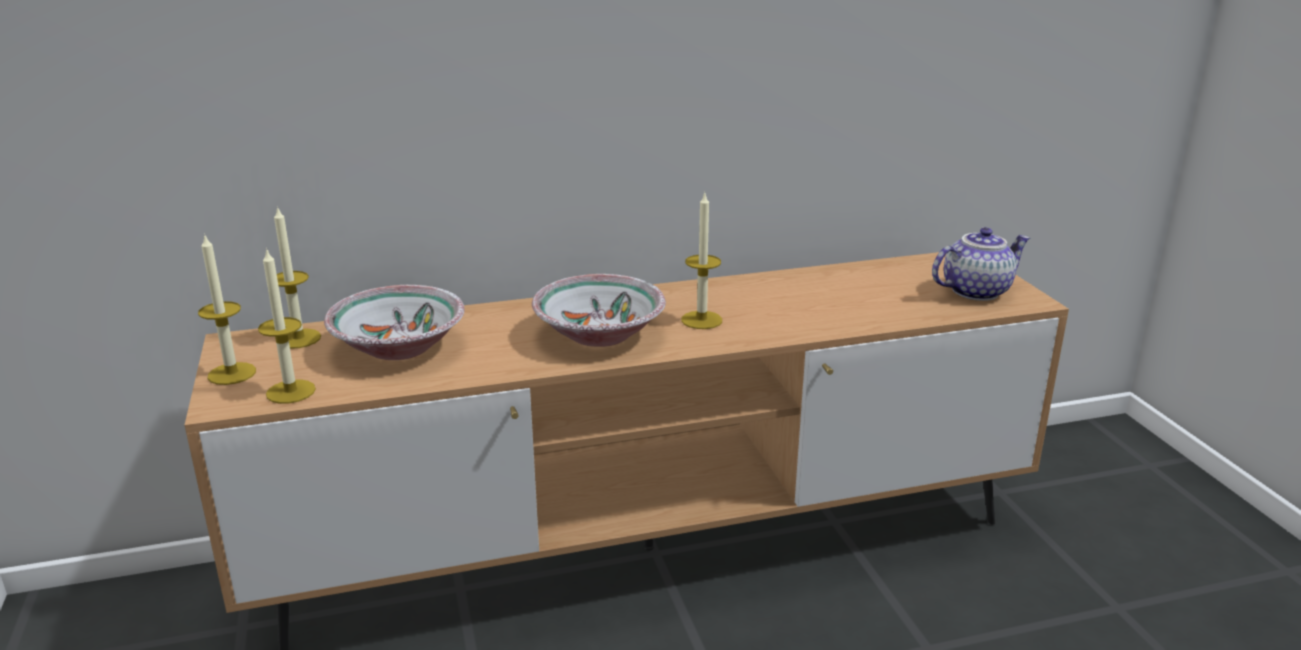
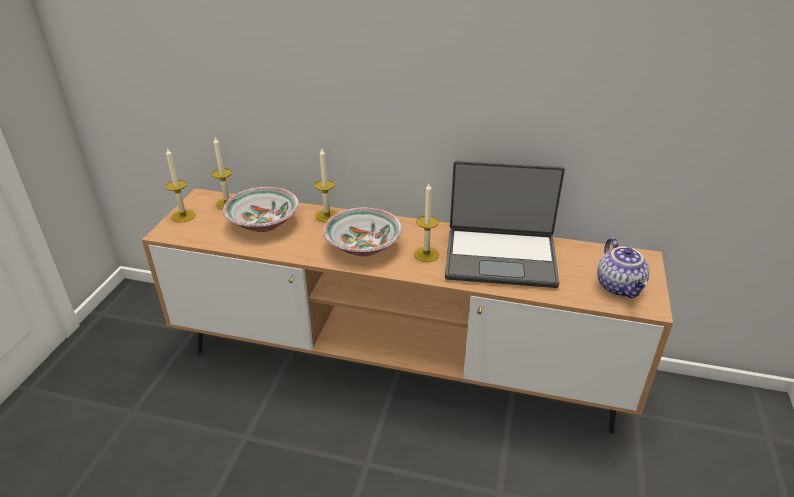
camera: 30 degrees right, 10 degrees up
(290, 391) = (196, 235): candle -> candle (327, 216)
(803, 298) = (500, 257): none -> laptop
(975, 291) = (620, 287): teapot -> teapot turned 75 degrees clockwise

